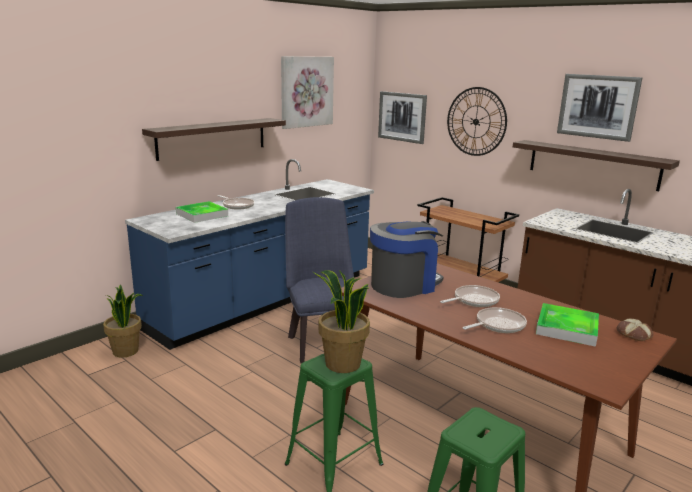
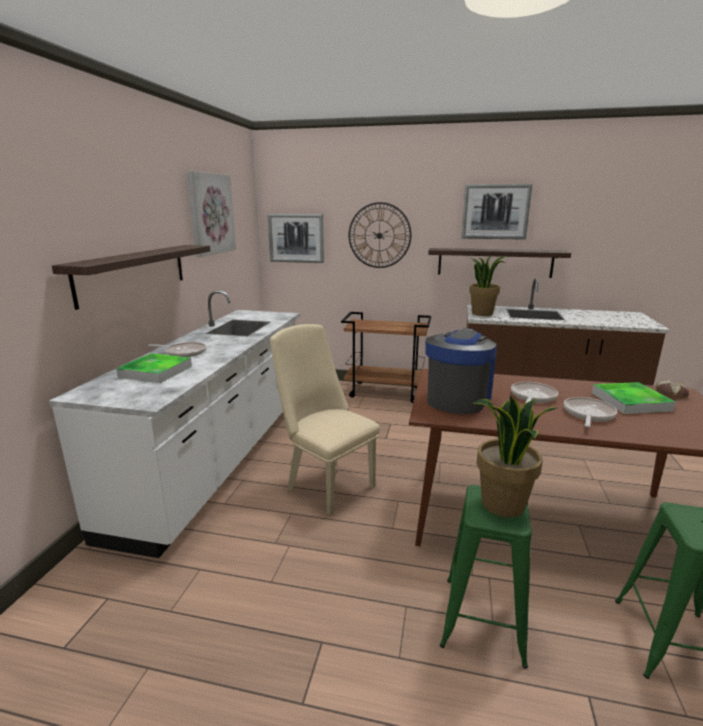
camera: 30 degrees left, 0 degrees up
(126, 351) = (96, 584): potted plant -> potted plant (482, 313)
(265, 301) = (221, 457): blue counter -> white counter
(321, 342) = (326, 484): blue chair -> beige chair

